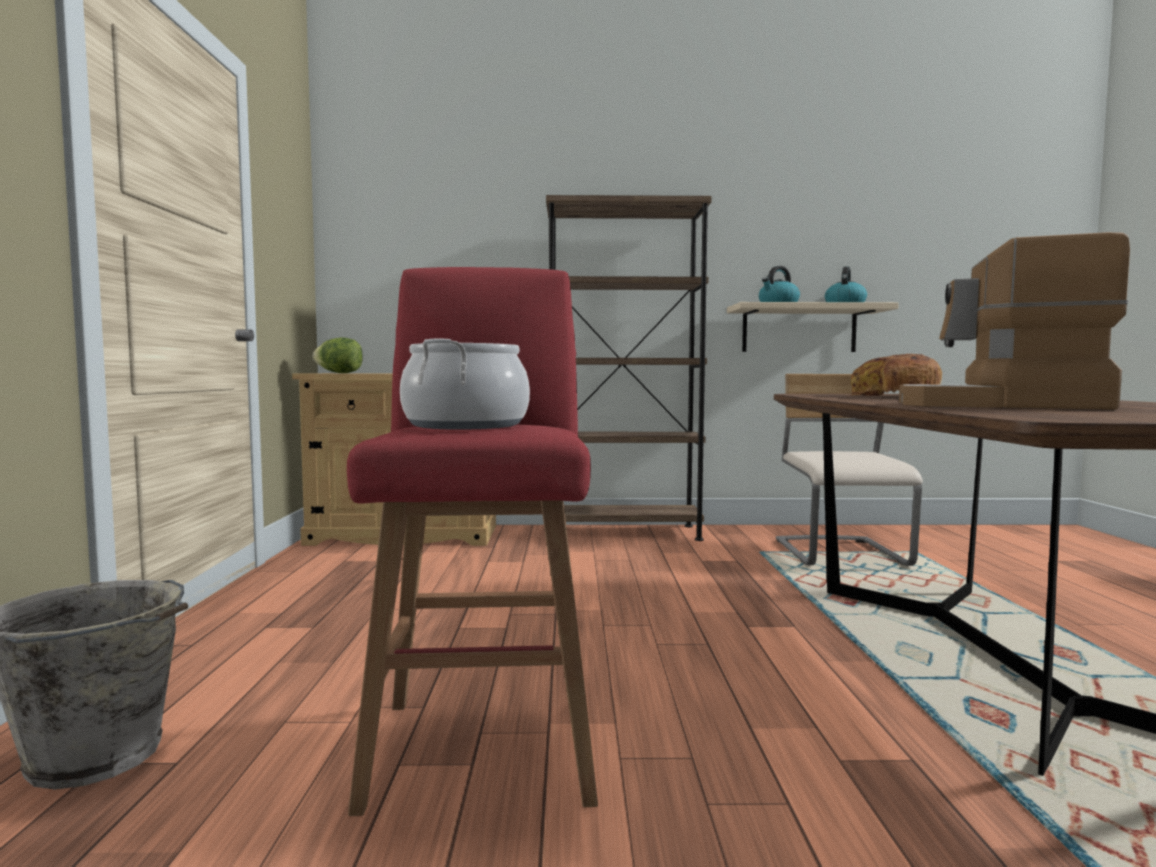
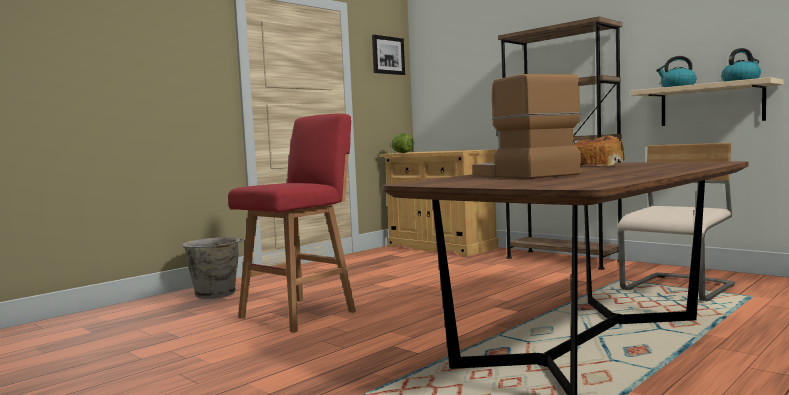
camera: 45 degrees right, 0 degrees up
(292, 193) = (387, 55): none -> picture
(465, 425) = (276, 183): cooking pot -> none

